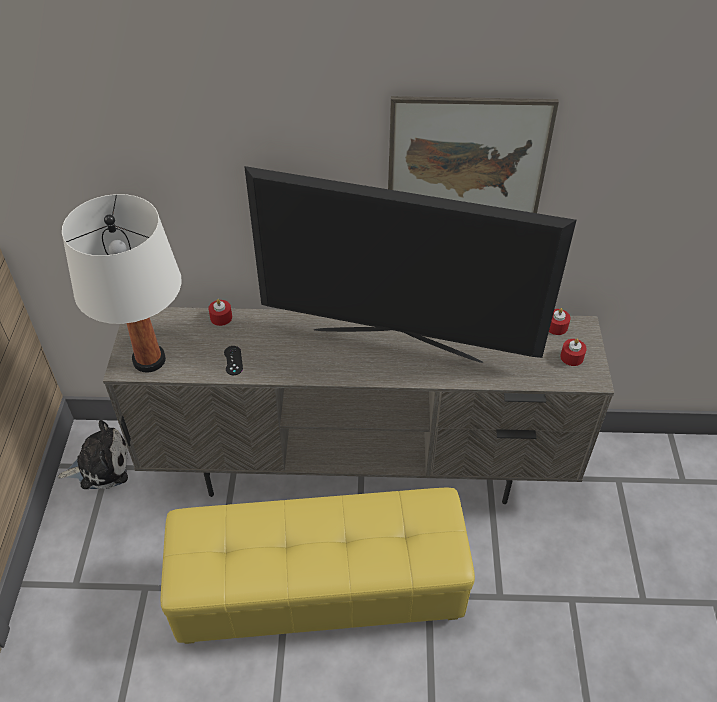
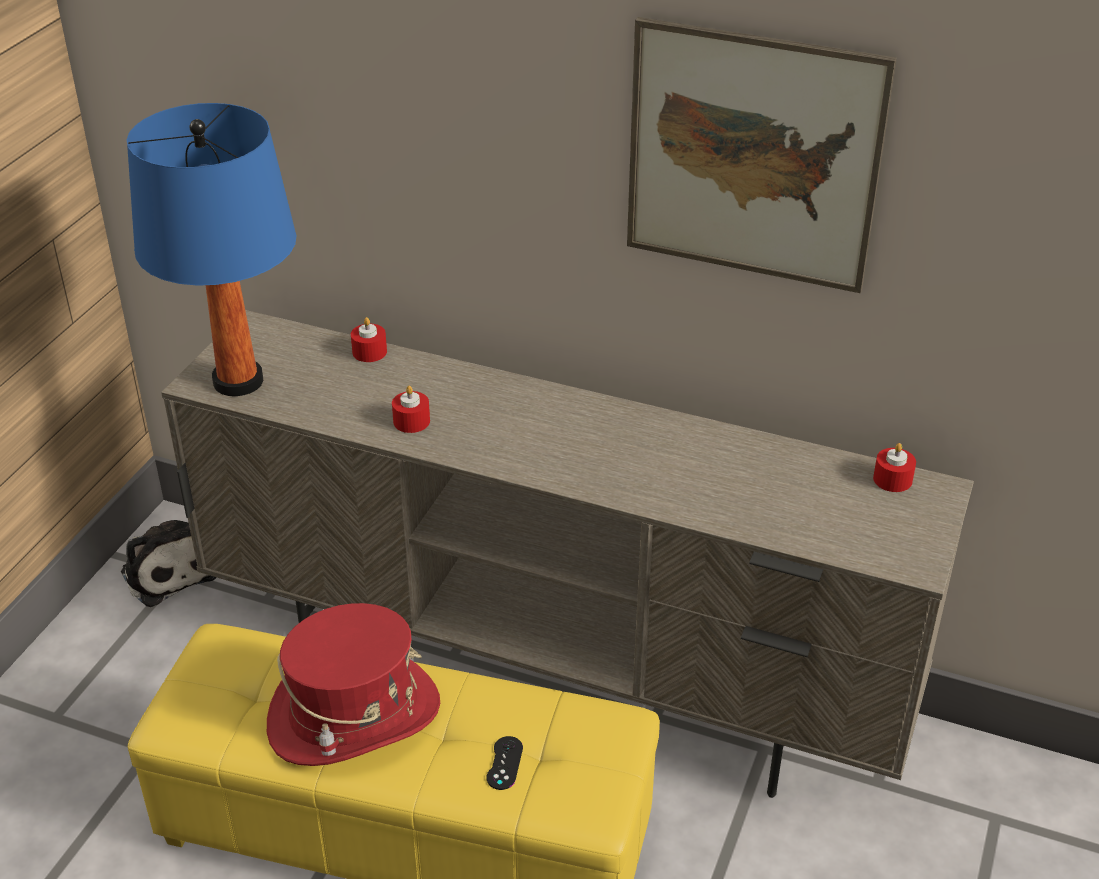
camera: 20 degrees right, 10 degrees down
(100, 466) = (169, 570): plush toy -> plush toy turned 45 degrees clockwise
(149, 360) = (238, 382): white table lamp -> blue table lamp
(233, 360) = (355, 409): black game controller -> black game controller (504, 763)
(290, 545) = (354, 716): none -> red hat
(397, 343) = (615, 443): television -> none
(571, 357) = (895, 527): red candle -> red candle (411, 421)

